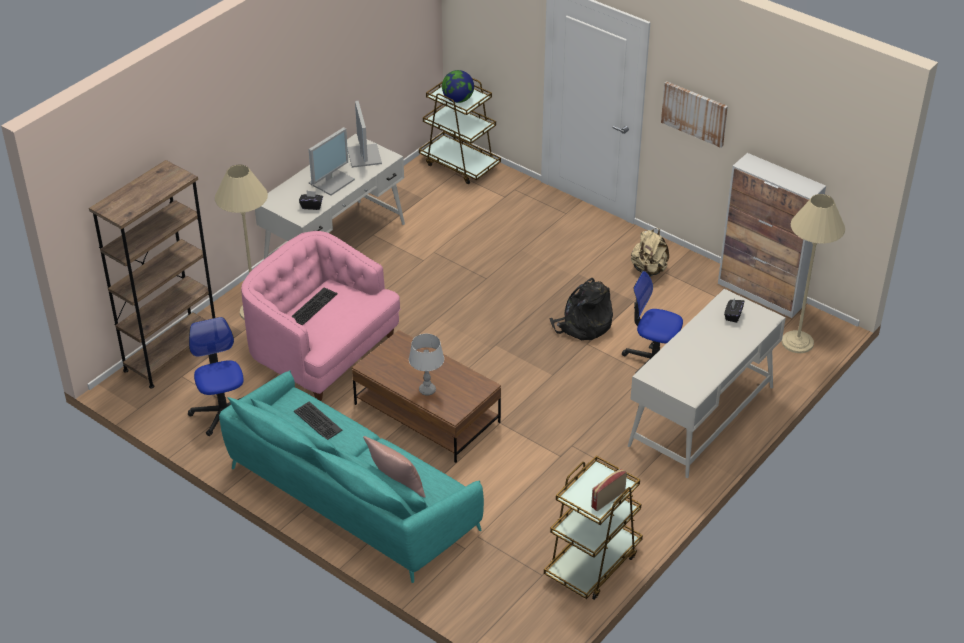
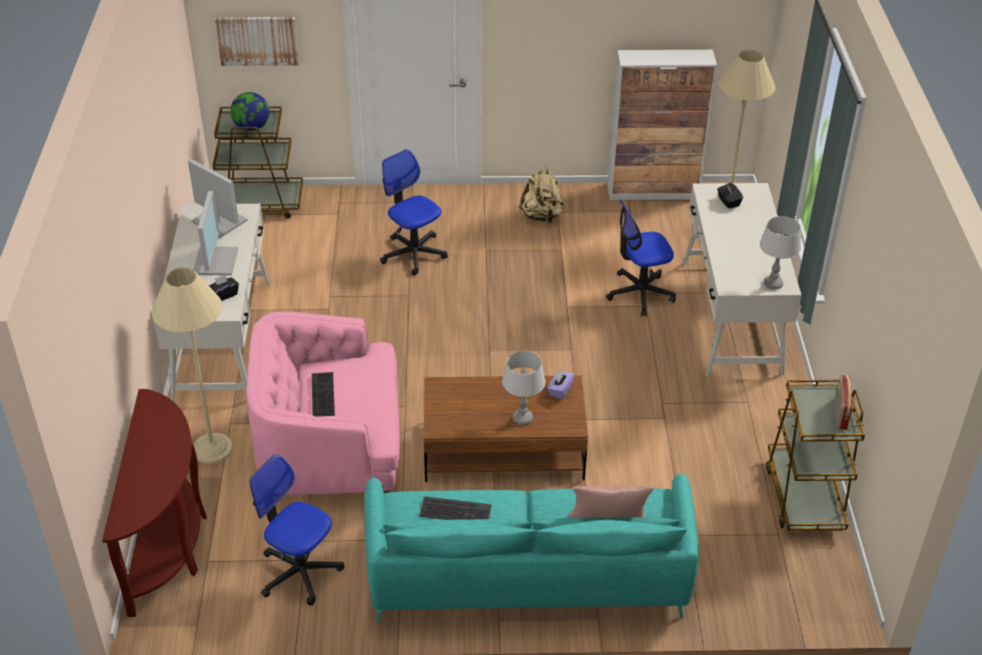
camera: 40 degrees left, 0 degrees up
(171, 354) = (169, 544): brown bookcase -> brown console table
(473, 387) = (560, 390): none -> purple tissue box
(523, 251) = (413, 253): none -> office chair
(583, 325) = (544, 292): black backpack -> none
(684, 390) = (773, 284): none -> grey table lamp
(694, 113) = (548, 31): picture -> picture (257, 40)

